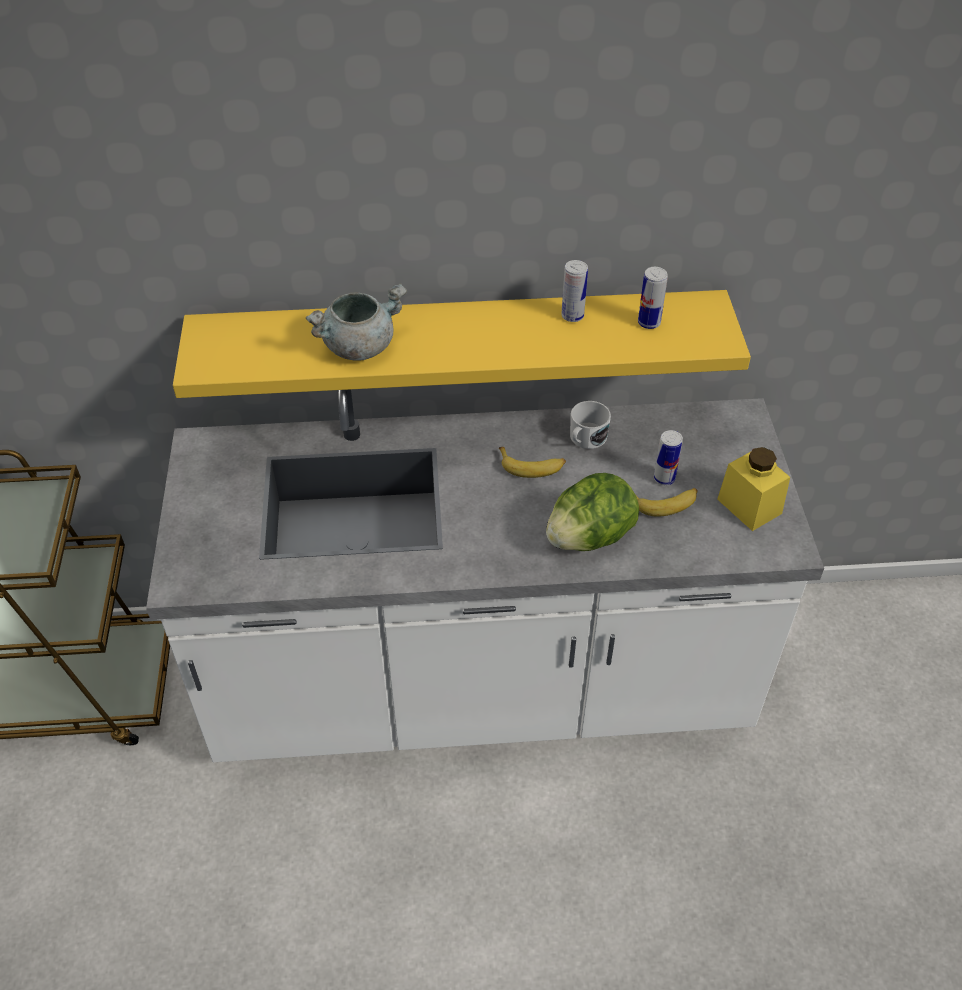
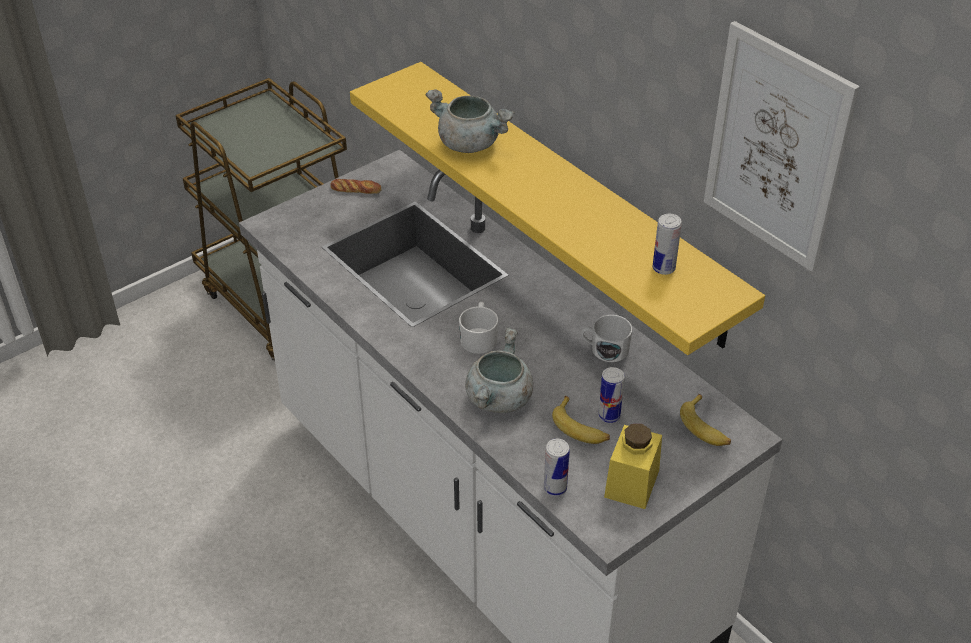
camera: 55 degrees right, 5 degrees down
(200, 490) = (356, 190): none -> bread
(499, 509) = (479, 337): none -> white mug
(532, 466) = (542, 333): banana -> banana (706, 427)
(572, 316) = (623, 225): can -> can (555, 488)
(590, 537) = (499, 400): lettuce -> grey cooking pot
(734, 149) = (776, 148): none -> picture

